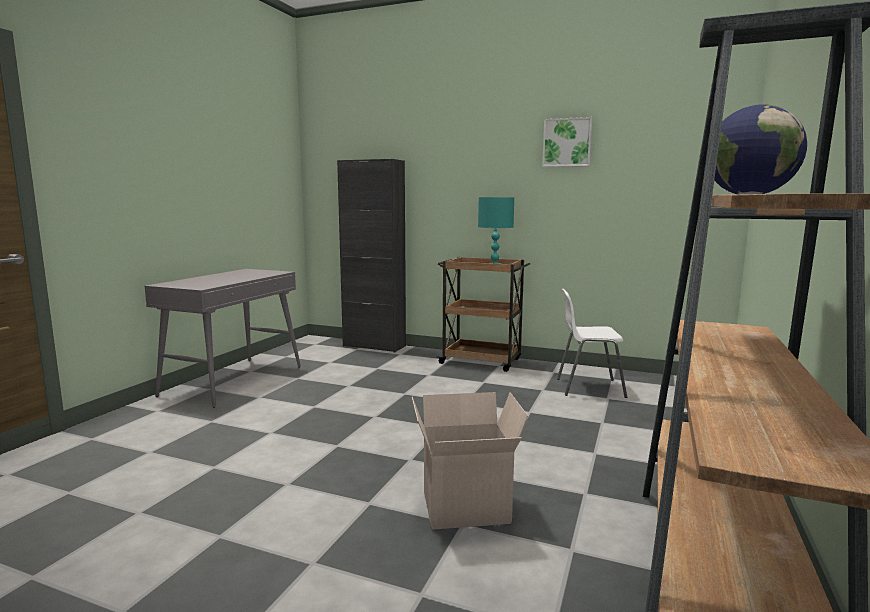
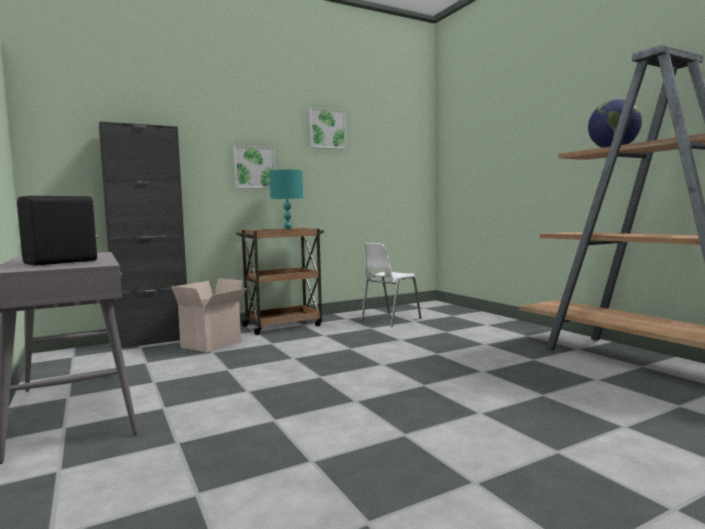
camera: 50 degrees left, 5 degrees down
(210, 281) = (62, 262): none -> black speaker
(464, 509) = (522, 389): cardboard box -> cardboard box (211, 344)
(477, 192) = (254, 167): none -> picture

